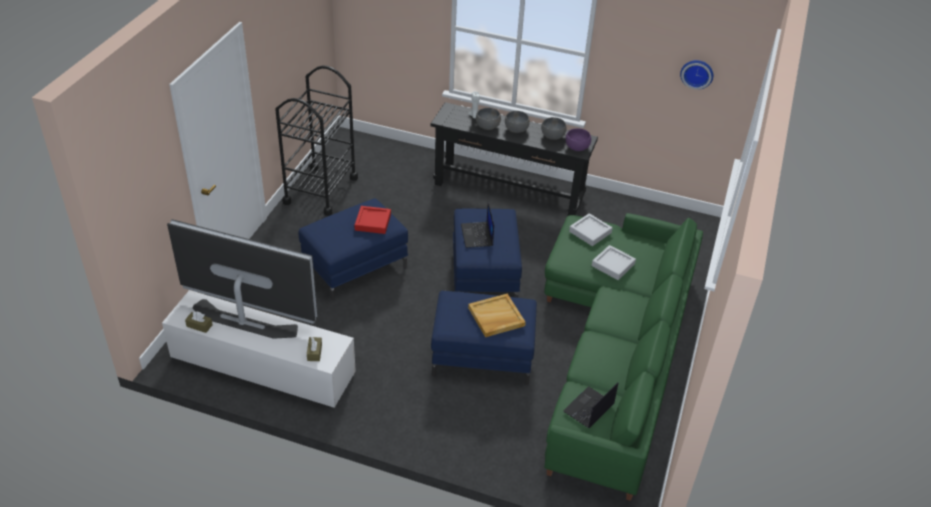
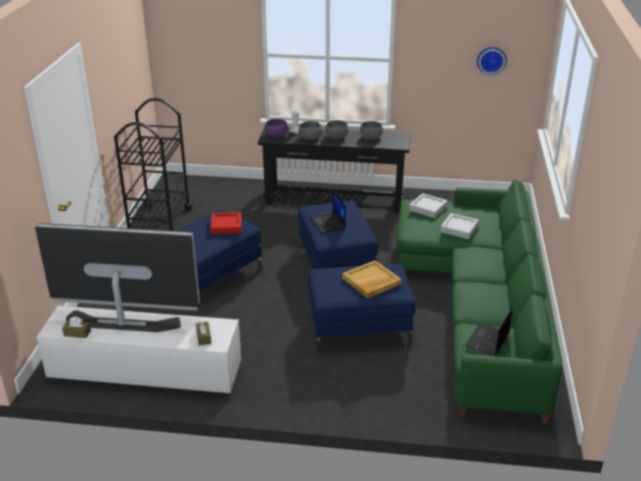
camera: 10 degrees left, 10 degrees down
(577, 147) = (396, 142): purple bowl -> purple bowl (276, 135)

